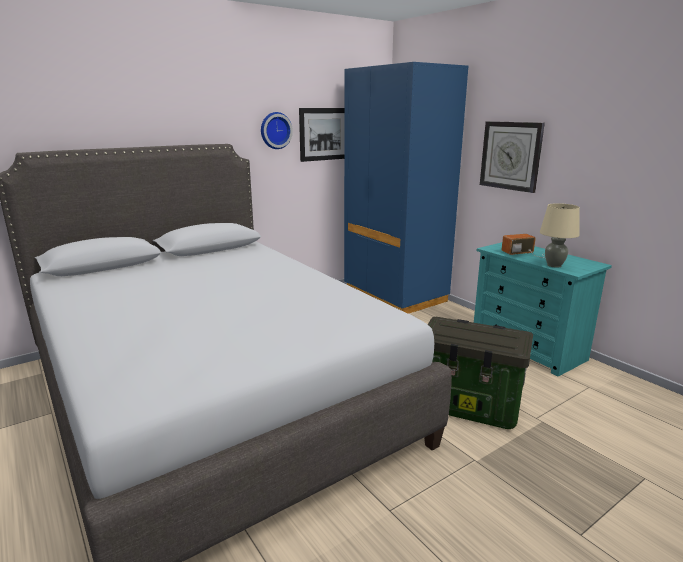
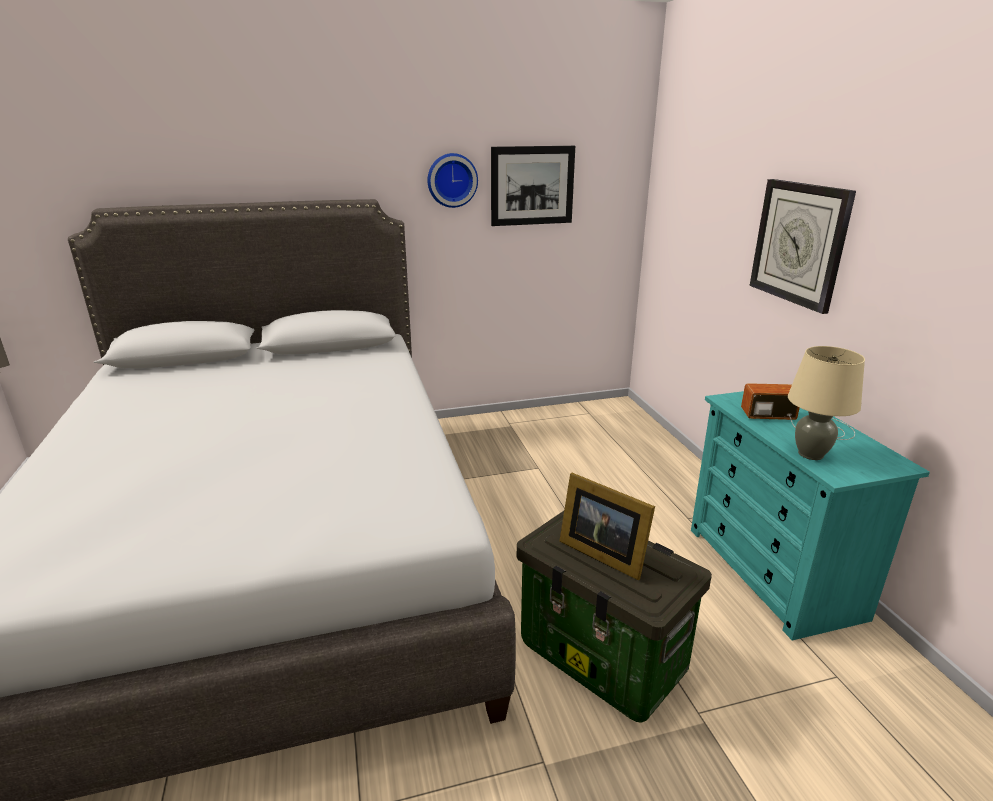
camera: 20 degrees right, 5 degrees up
(394, 295) = (618, 434): blue wardrobe -> none
(471, 333) = (601, 552): none -> picture frame

